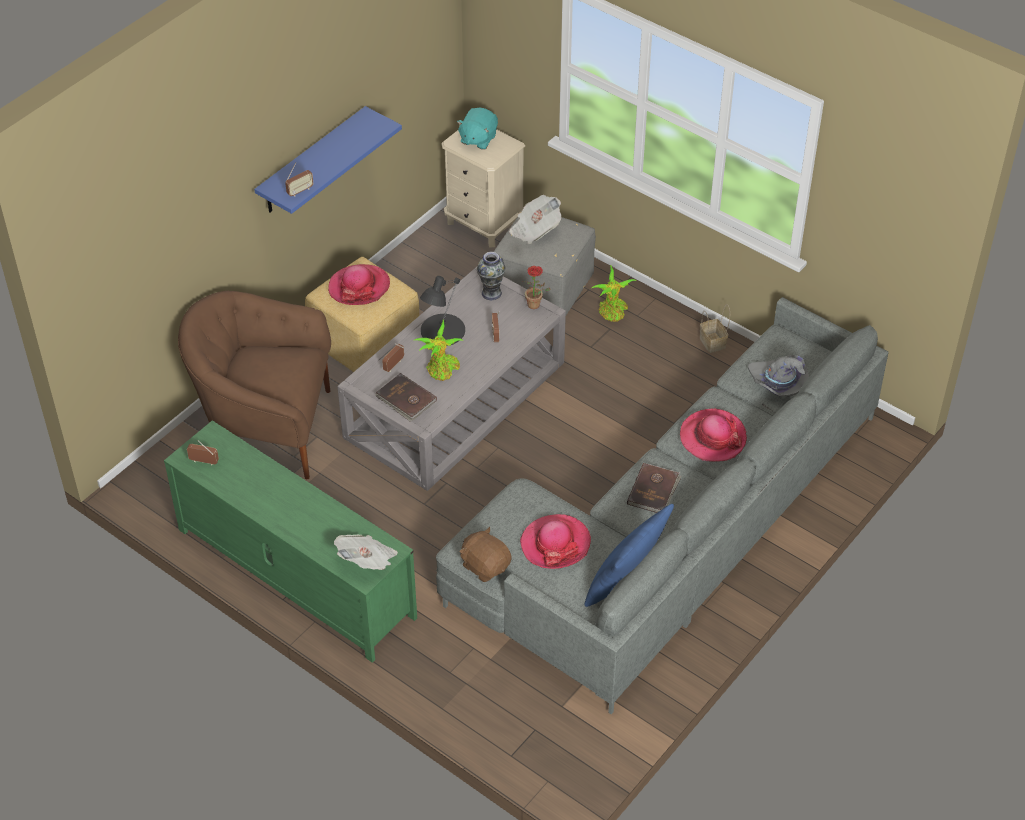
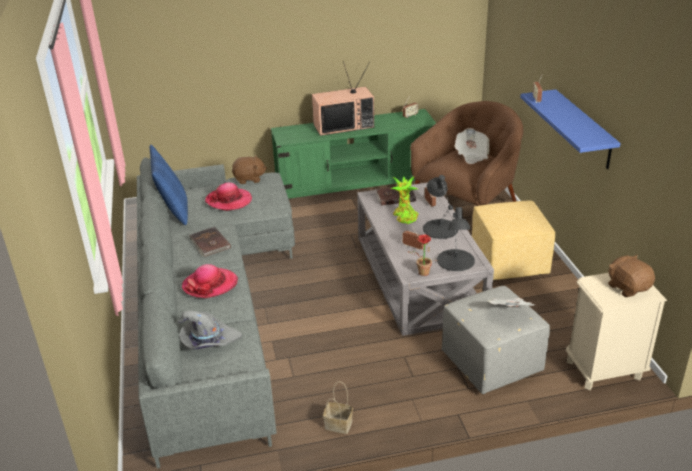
camera: 130 degrees right, 15 degrees down
(292, 515) = (344, 125): none -> television
(359, 287) = (519, 217): hat -> none
(367, 561) = (288, 133): newspaper -> newspaper (471, 155)
(478, 139) = (628, 287): turquoise plush toy -> brown plush toy
(491, 293) = (455, 260): vase -> black table lamp
(612, 313) = (428, 386): potted plant -> none

